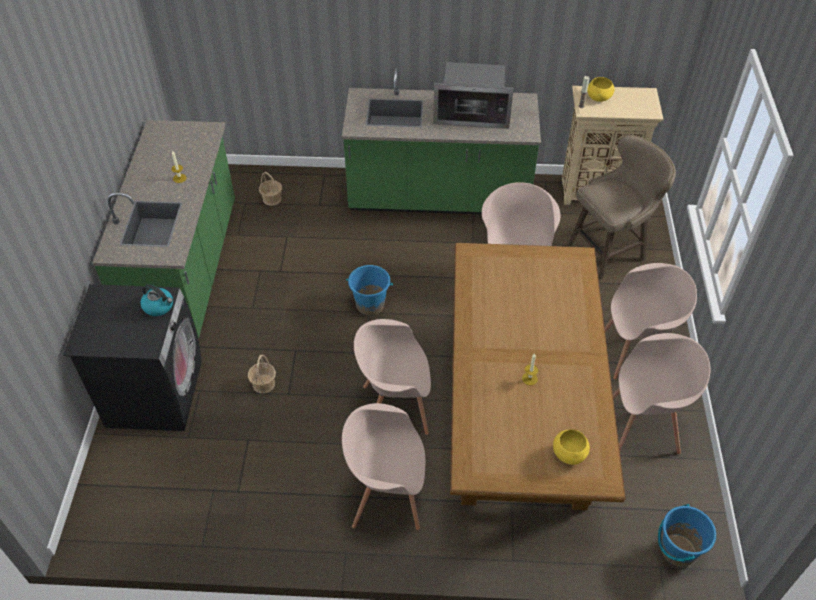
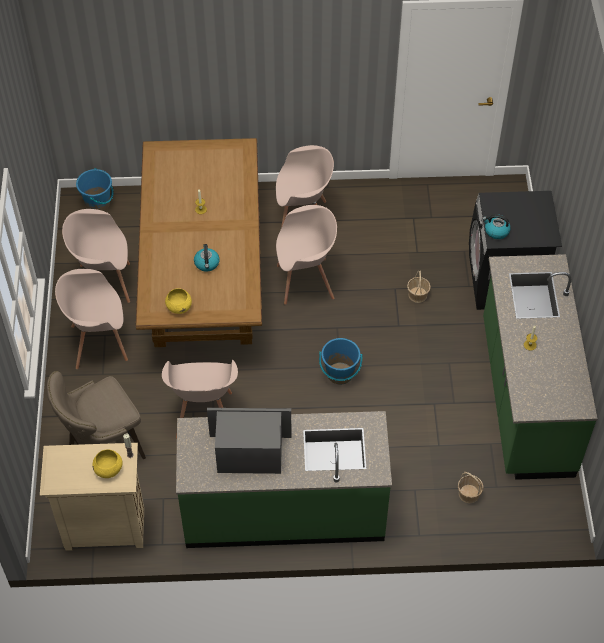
camera: 175 degrees right, 5 degrees up
(518, 308) = (207, 264): none -> kettle
(568, 454) = (177, 162): yellow bowl -> yellow bowl (179, 307)

